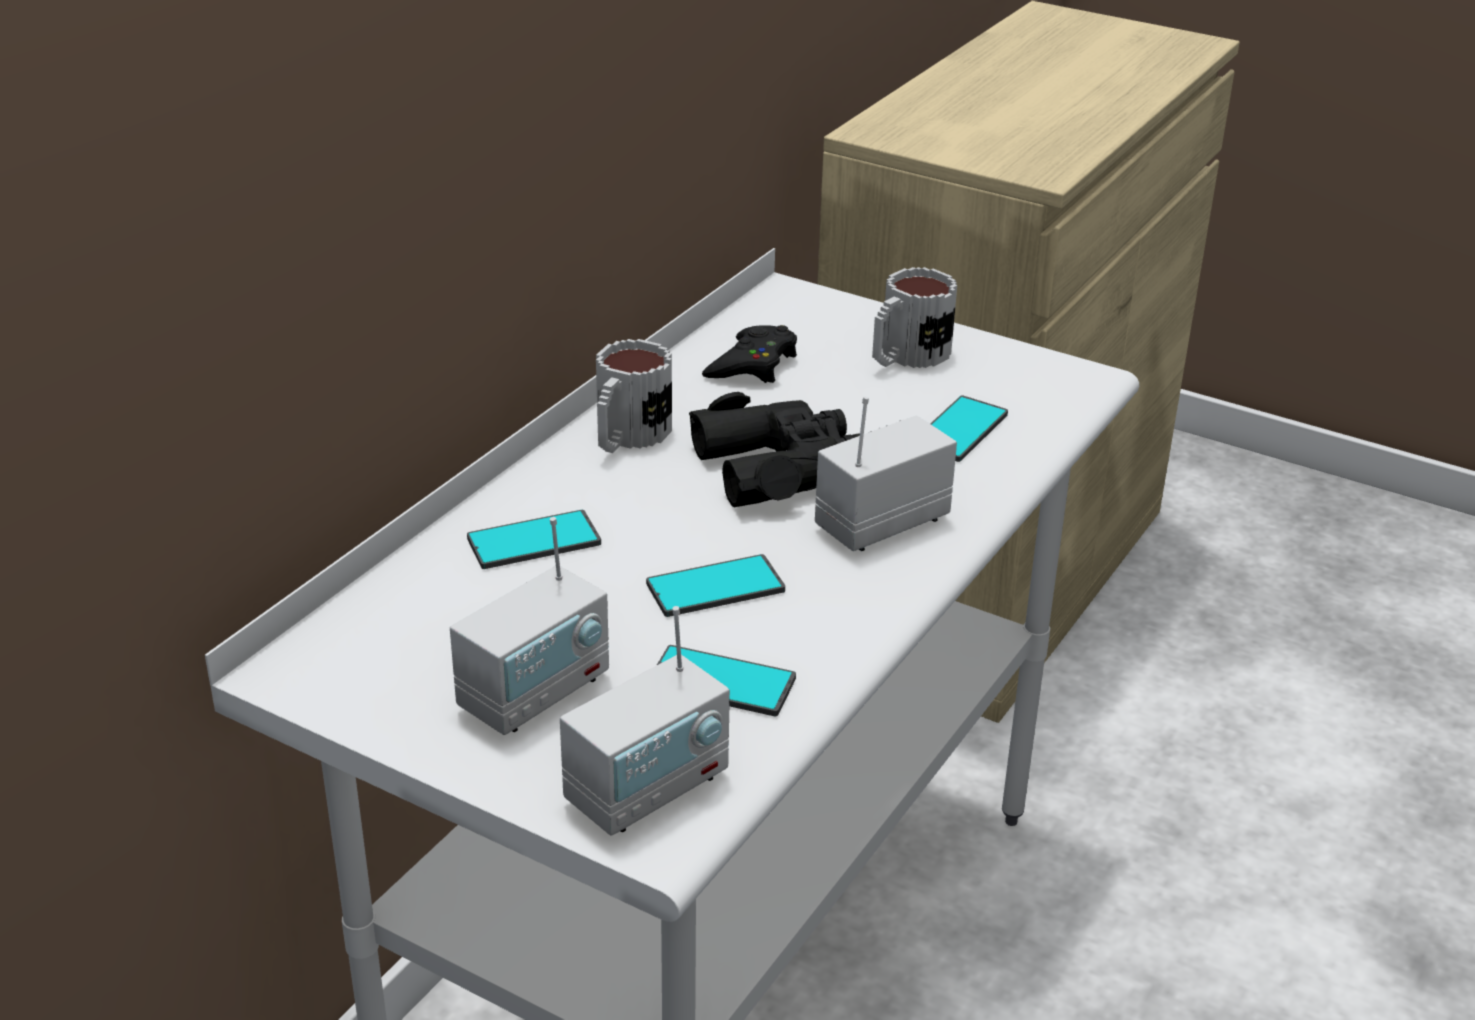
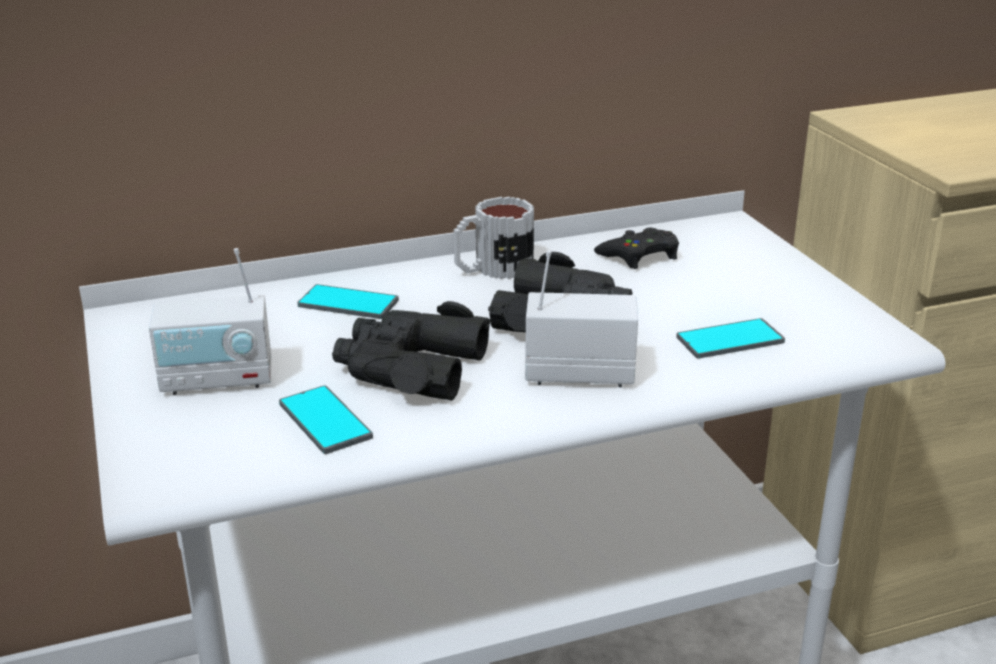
camera: 40 degrees right, 5 degrees down
(648, 789) = (188, 458): radio -> none
(715, 587) = (410, 367): phone -> black binoculars
(906, 356) = (760, 284): mug -> none

